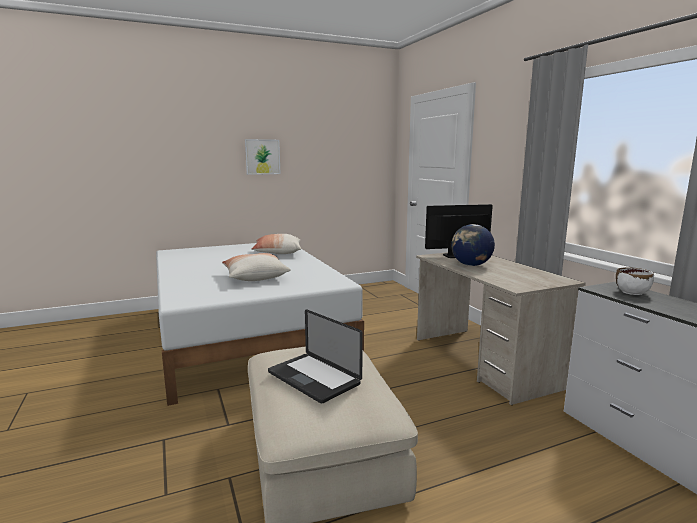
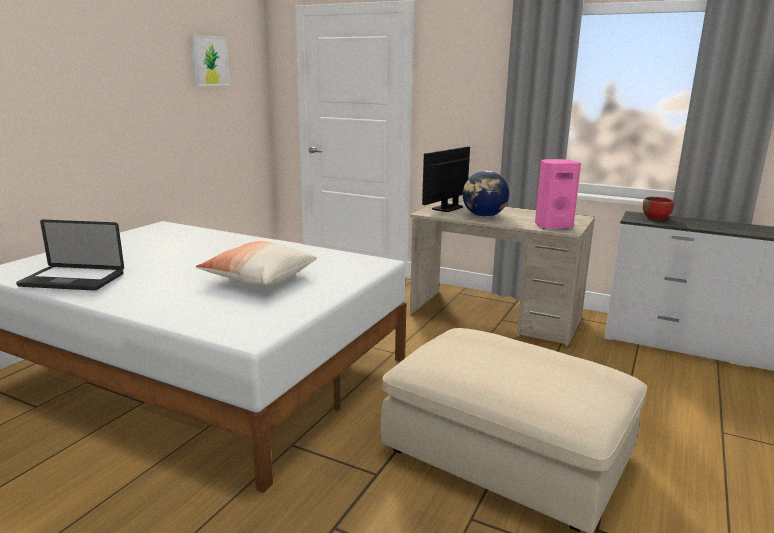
camera: 40 degrees left, 5 degrees up
(262, 157) = (112, 90): picture -> picture (209, 61)
(277, 253) = (199, 241): pillow -> none
(313, 378) = (521, 369): laptop -> laptop (72, 280)
(512, 281) = (552, 226): none -> pink speaker
(632, 292) = (656, 218): white bowl -> red bowl

